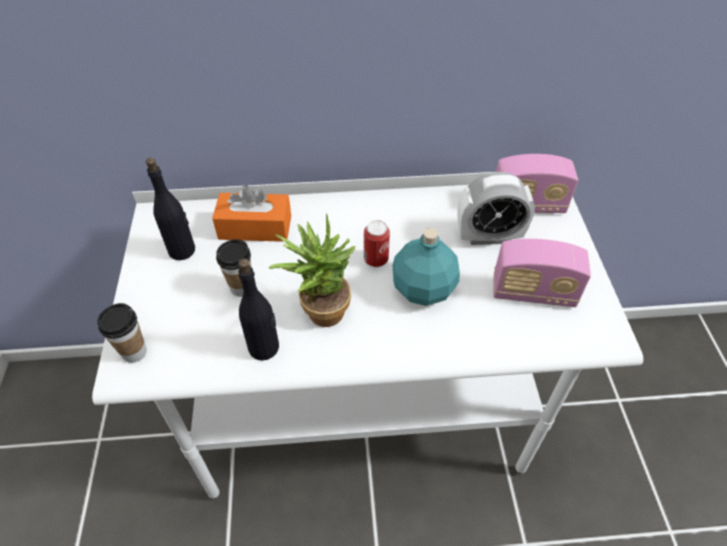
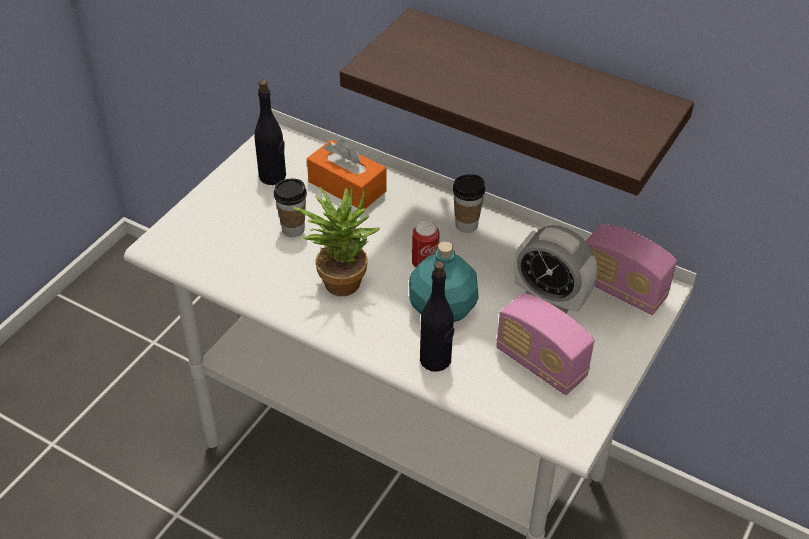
camera: 35 degrees right, 5 degrees down
(134, 352) = (176, 235): cup -> cup (466, 225)
(264, 347) = (270, 283): black bottle -> black bottle (435, 360)
(416, 69) = (539, 96): none -> shelf

